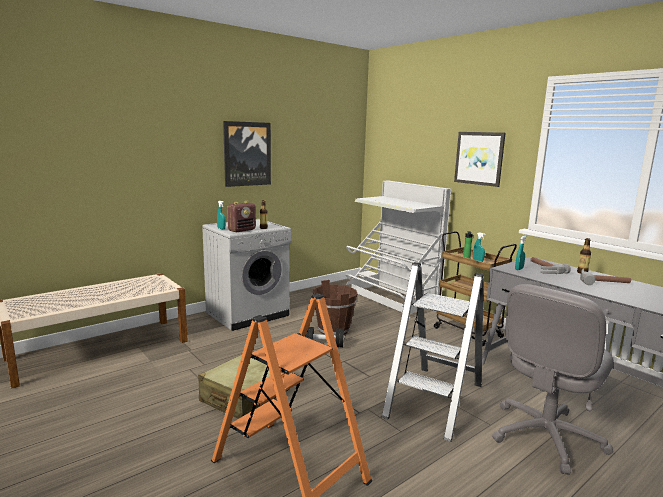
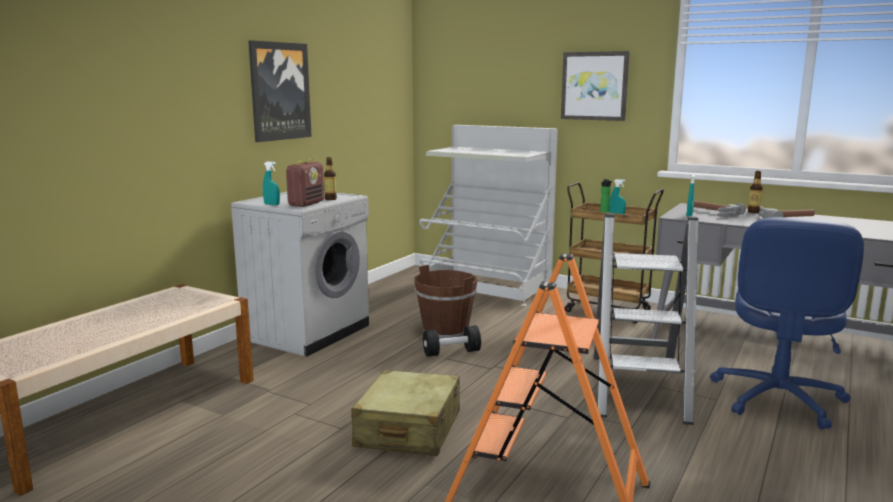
camera: 20 degrees left, 0 degrees up
(545, 436) = (777, 398): grey office chair -> blue office chair

